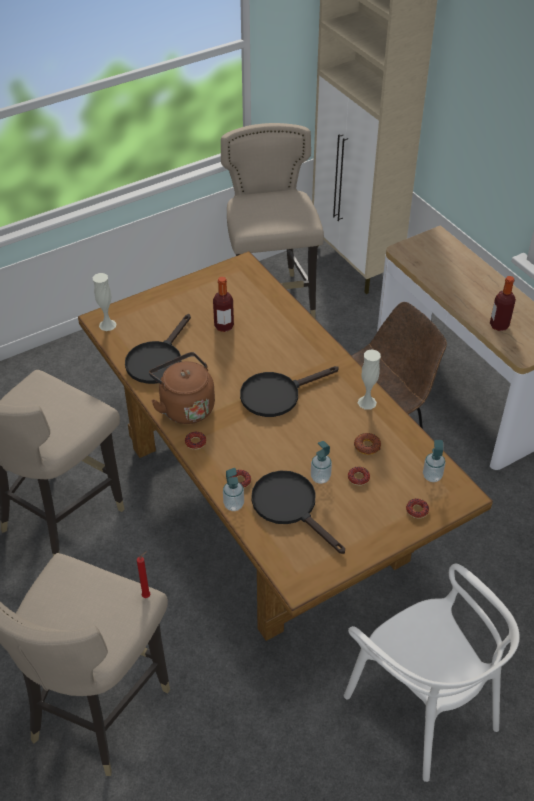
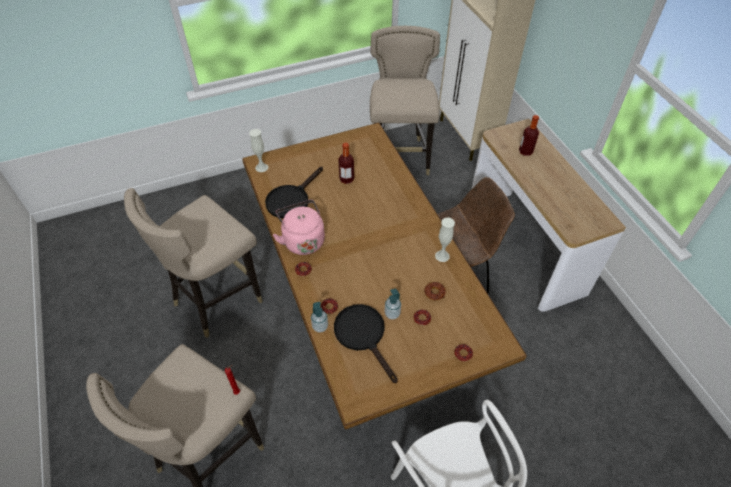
camera: 10 degrees right, 5 degrees up
(185, 406) = (302, 240): brown kettle -> pink kettle
(277, 394) = (374, 239): black frying pan -> none
(432, 476) = (481, 326): soap dispenser -> none
(499, 325) = (560, 205): bottle -> bottle (525, 152)

